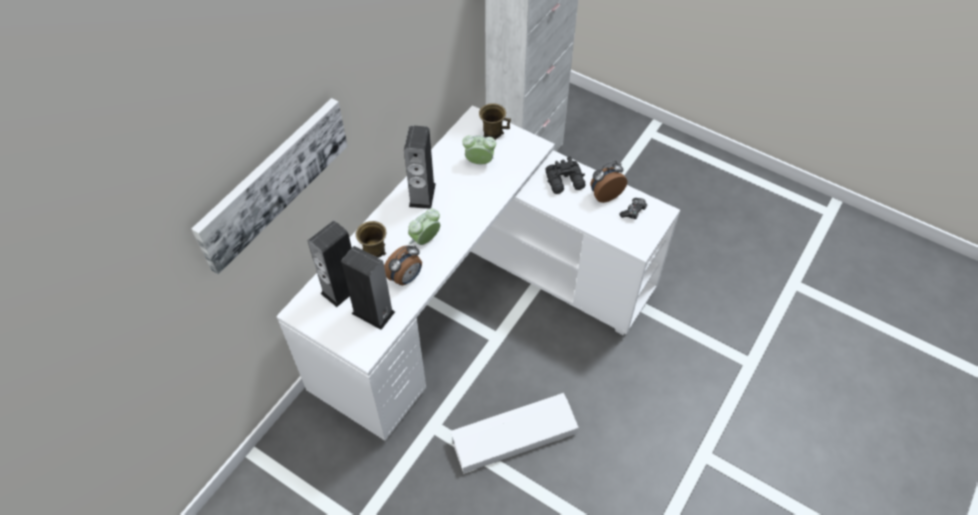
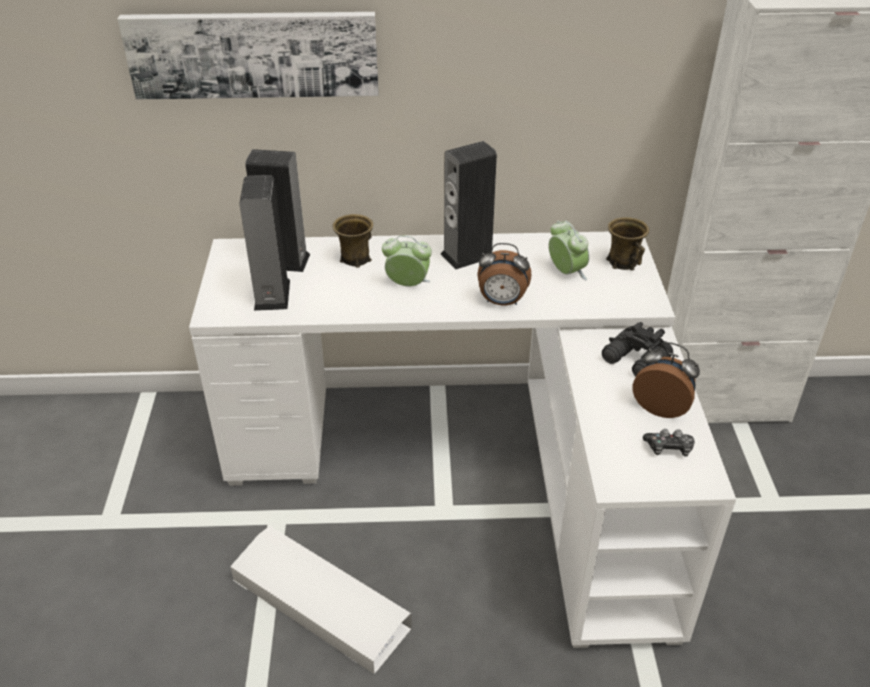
camera: 55 degrees right, 15 degrees down
(406, 278) = (340, 295): alarm clock -> alarm clock (502, 302)

